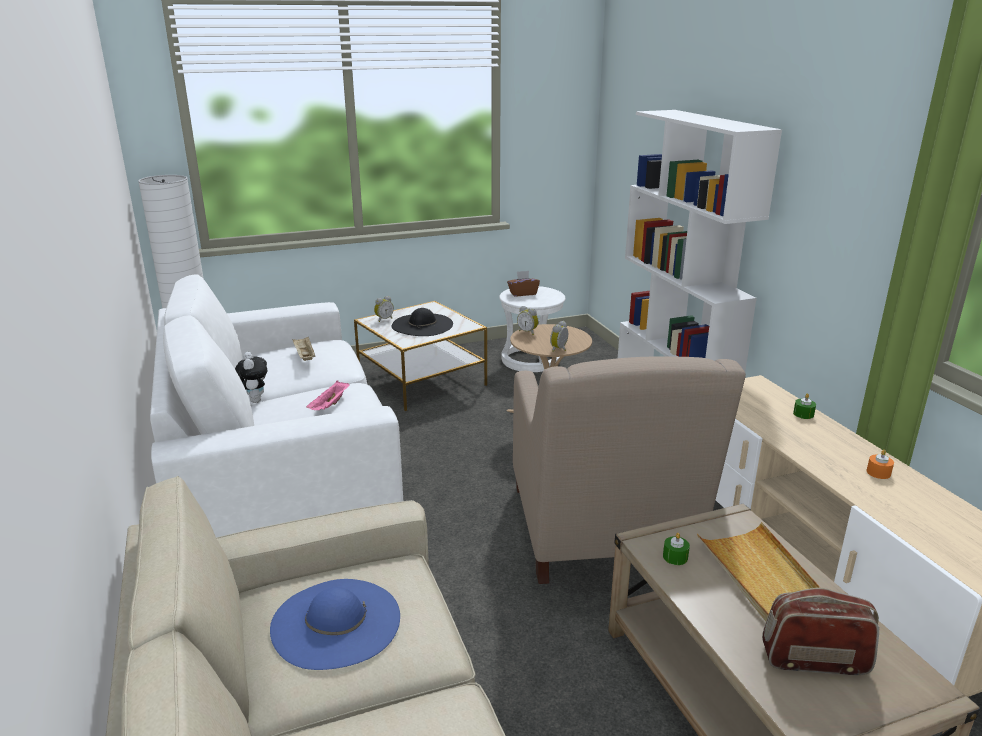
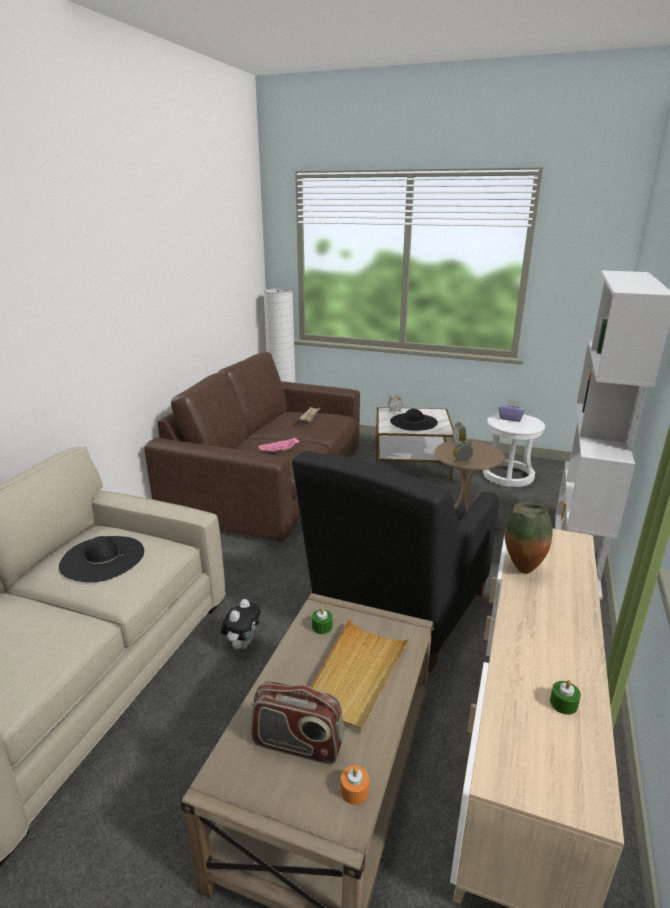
camera: 40 degrees right, 0 degrees up
(253, 400) = (258, 437): plush toy -> plush toy (242, 644)
(279, 461) = (271, 482): white sofa -> brown sofa
(336, 622) = (102, 558): blue hat -> black hat
(523, 293) = (510, 418): brown tissue box -> purple tissue box
(601, 532) = (397, 609): beige armchair -> black armchair
(762, 423) = (521, 569): none -> vase
(803, 414) = (575, 579): green candle -> green candle (563, 703)
(814, 660) = (297, 744): radio -> radio turned 150 degrees clockwise
(878, 473) = (560, 653): orange candle -> orange candle (354, 790)

